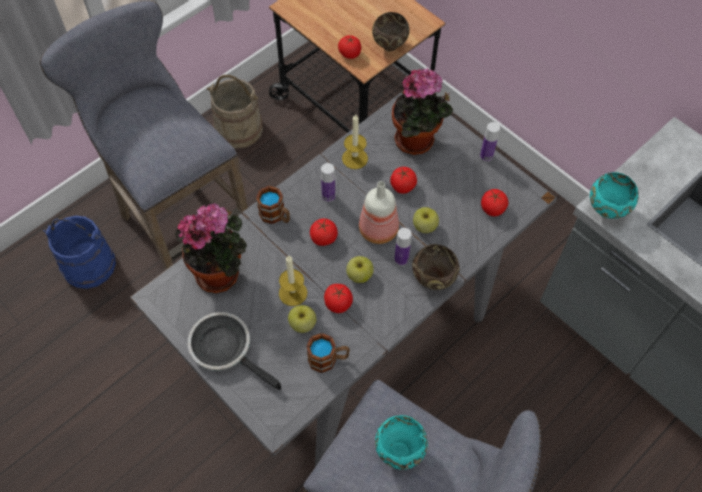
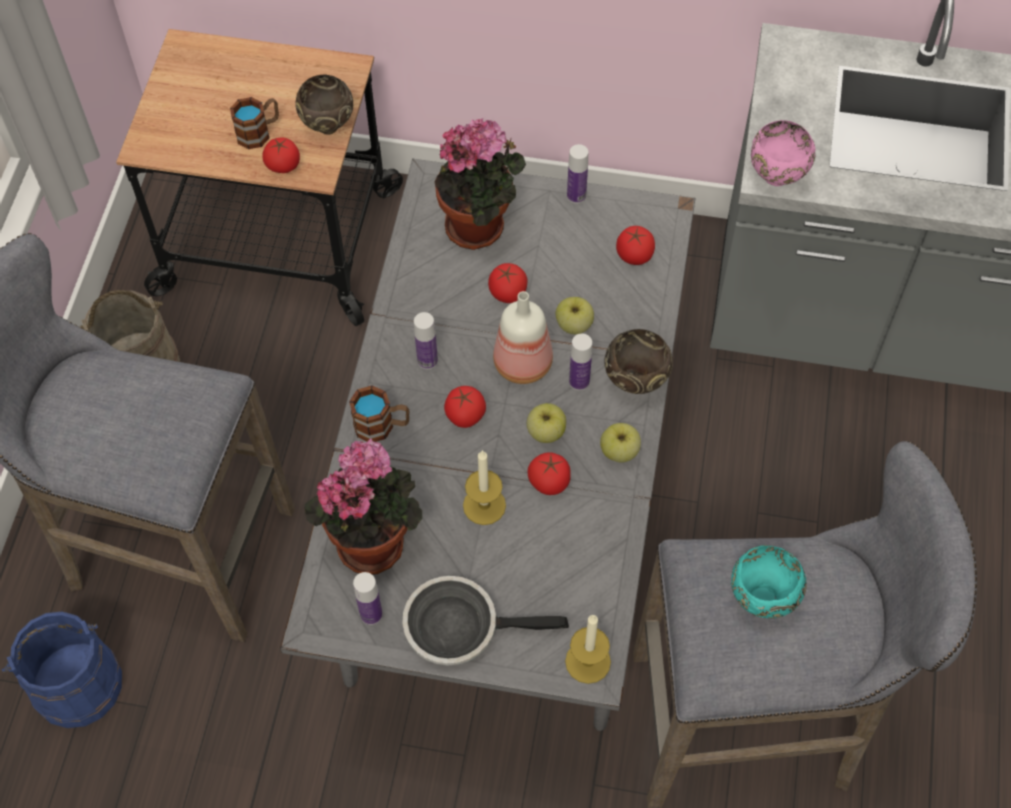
camera: 35 degrees left, 0 degrees up
(187, 311) = (371, 614): none -> bottle
(302, 324) = (528, 534): apple -> apple (619, 452)
(328, 359) = (592, 554): mug -> mug (259, 132)
(355, 158) = (420, 293): candle -> candle (588, 661)
(605, 211) = (777, 178): turquoise bowl -> pink bowl

